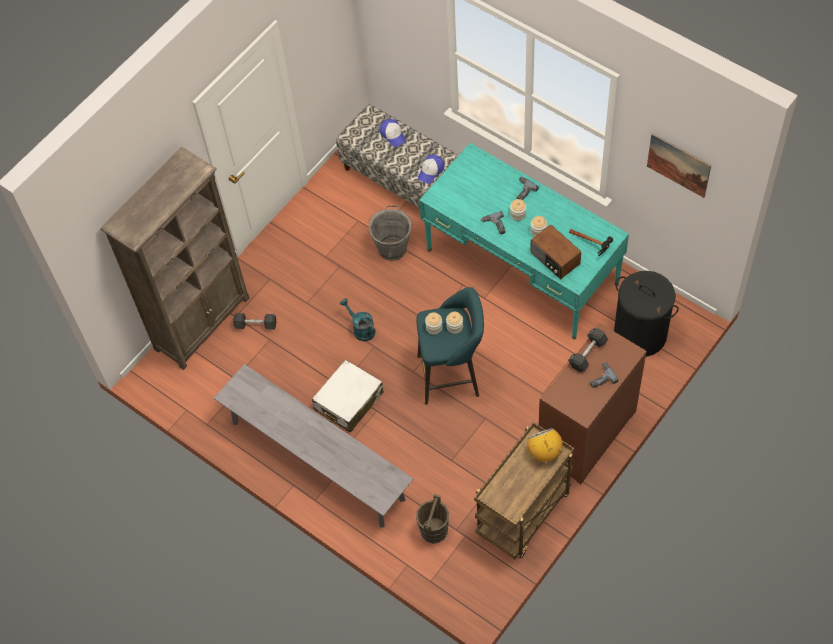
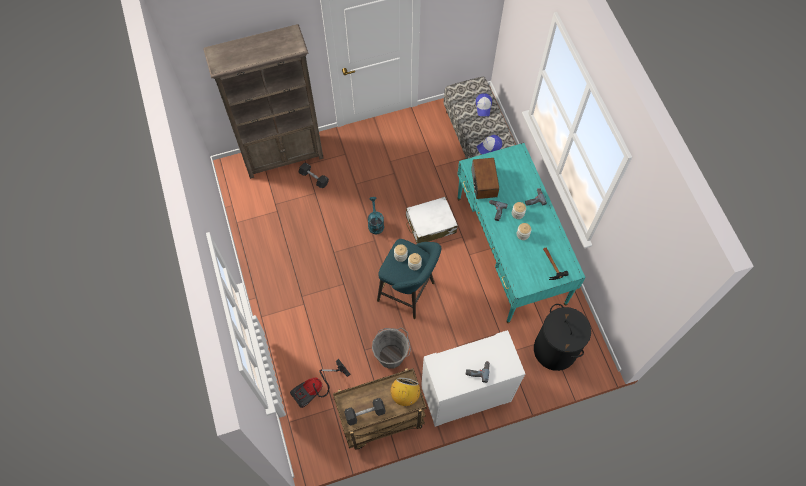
camera: 30 degrees right, 5 degrees up
(317, 460) = (282, 291): grey bench -> none
(348, 401) = (331, 266): white suitcase -> white suitcase (430, 224)
(392, 247) = (436, 182): grey bucket -> grey bucket (391, 355)
(433, 530) = (317, 389): brown bucket -> vacuum cleaner
(554, 259) = (518, 261): radio -> radio (483, 183)
(587, 354) = (481, 347): black dumbbell -> black dumbbell (365, 413)
(587, 434) = (465, 395): brown cabinet -> white cabinet
(678, 165) = (640, 254): picture -> none

